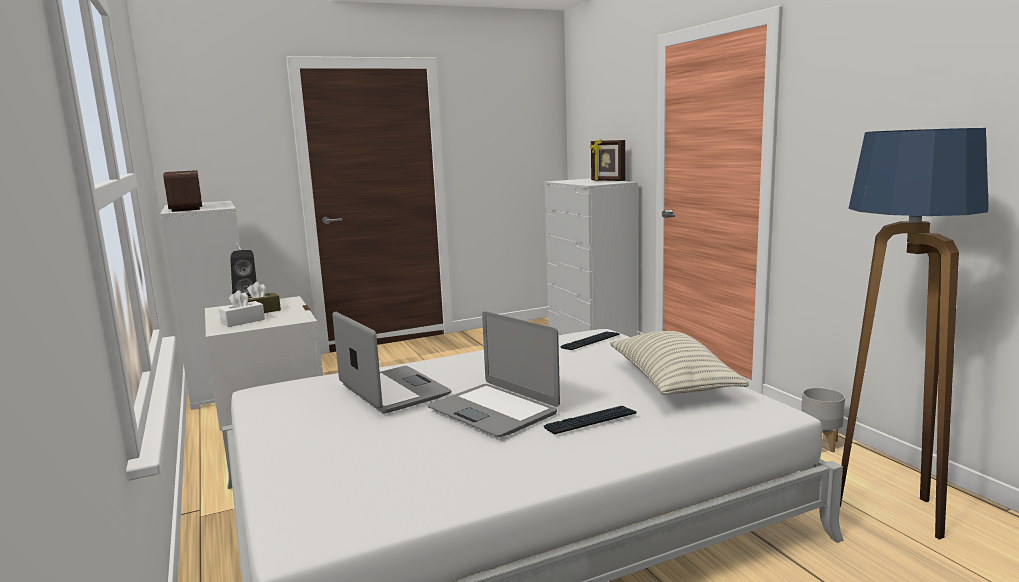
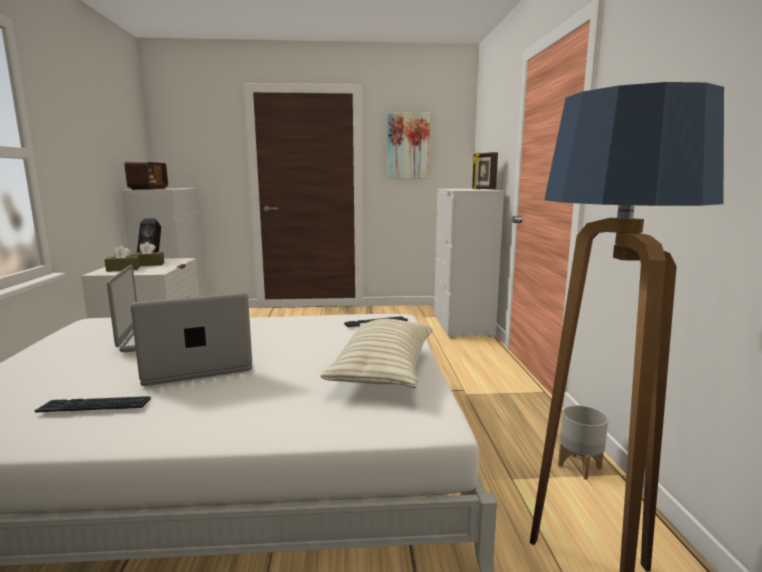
camera: 20 degrees right, 0 degrees up
(243, 321) = (123, 269): white tissue box -> brown tissue box
(494, 131) = (408, 146): none -> picture
(494, 411) = (197, 366): laptop -> laptop turned 90 degrees clockwise
(590, 421) = (250, 392): keyboard -> keyboard (95, 406)

